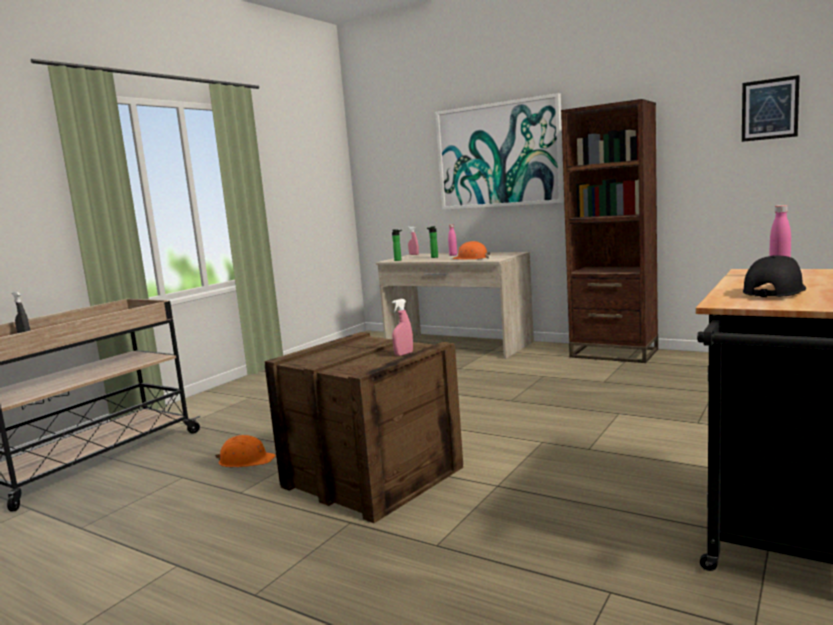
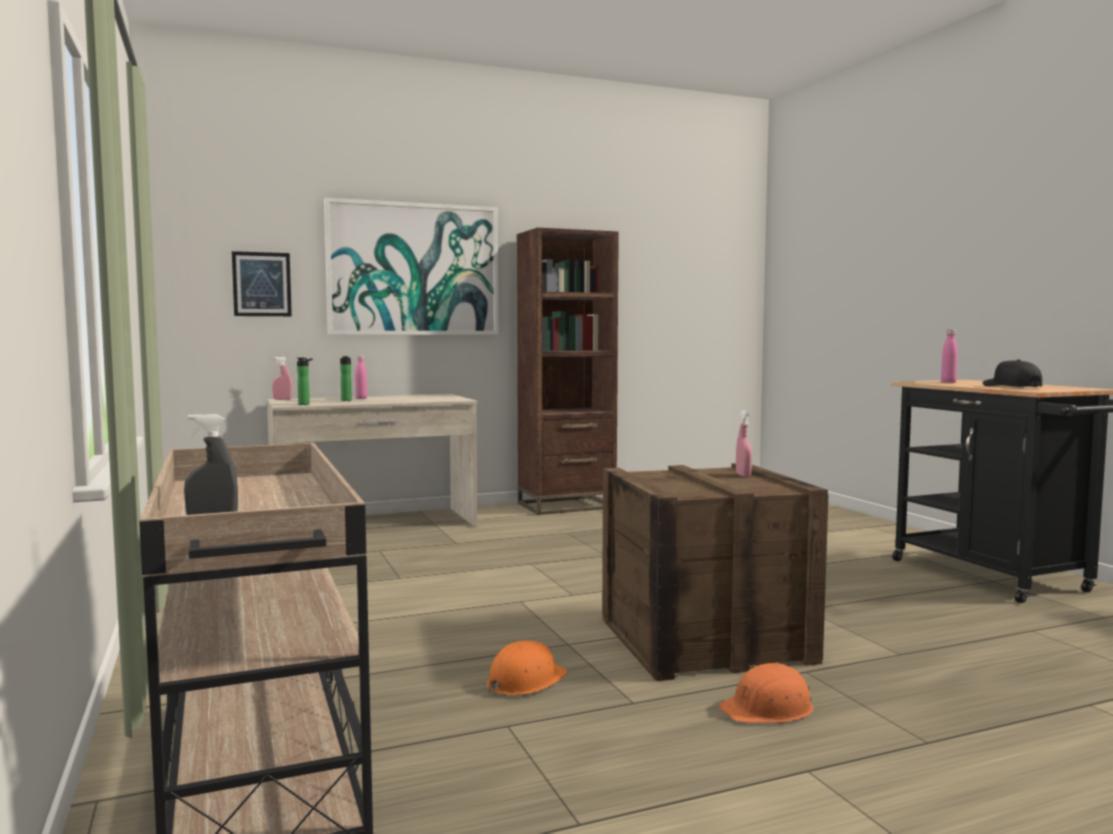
camera: 55 degrees left, 5 degrees down
(471, 258) = (417, 399): orange hard hat -> orange hard hat (769, 709)
(769, 109) = (682, 261): picture -> picture (262, 284)

